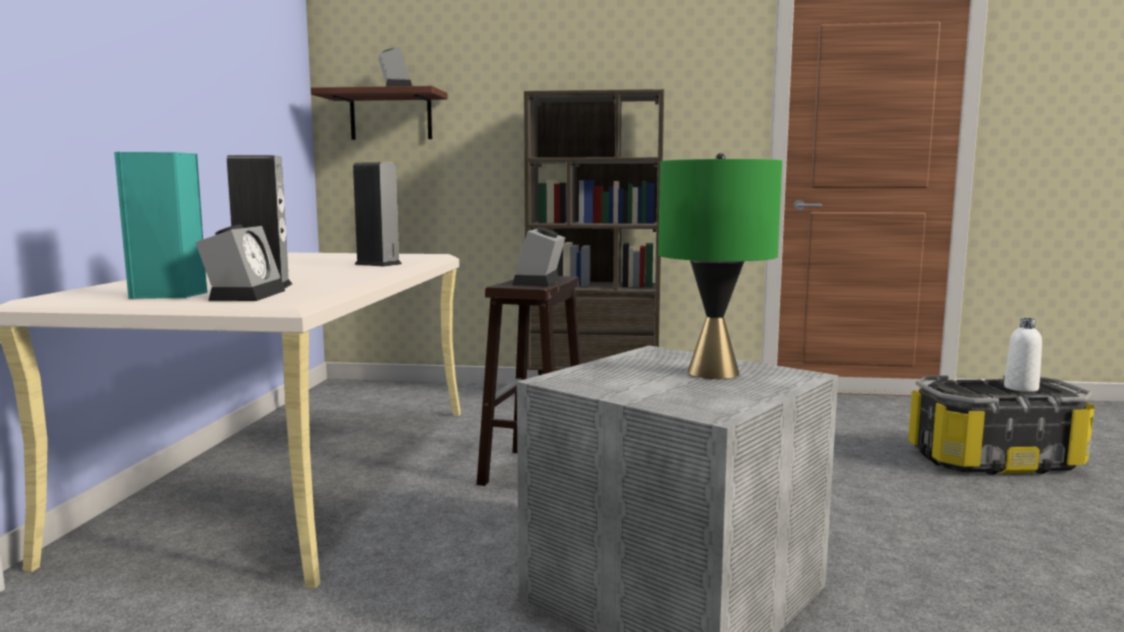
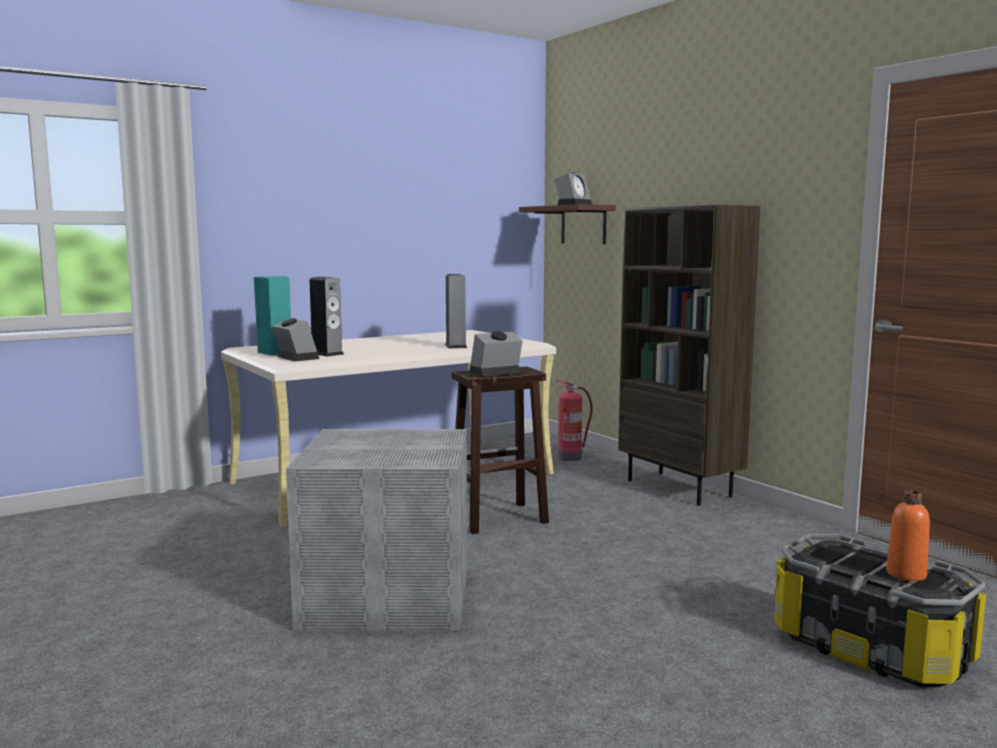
camera: 50 degrees right, 0 degrees up
(245, 295) = (295, 357): alarm clock -> alarm clock turned 90 degrees counterclockwise
(432, 396) = (570, 458): none -> fire extinguisher
(714, 372) = (410, 449): green table lamp -> none
(1021, 388) = (906, 574): white bottle -> orange bottle

